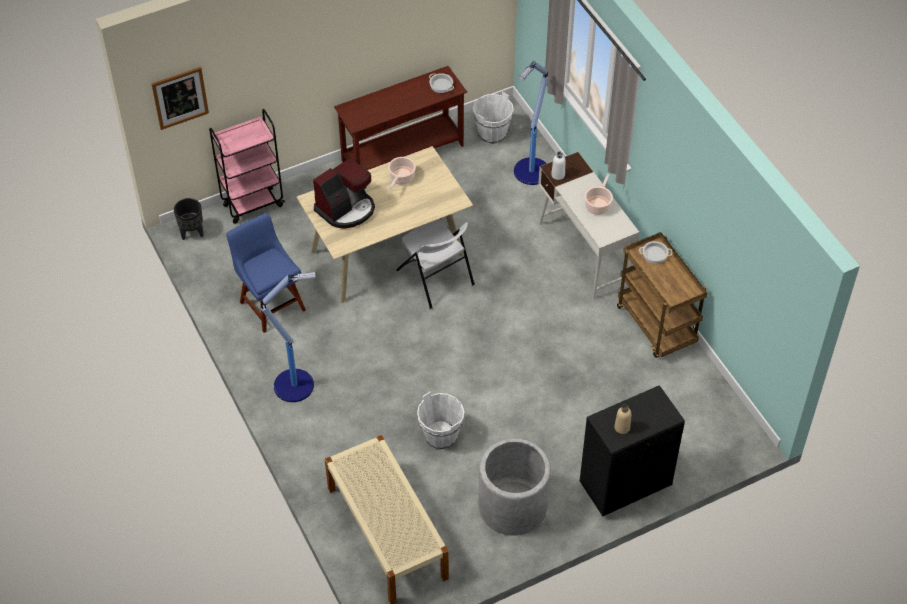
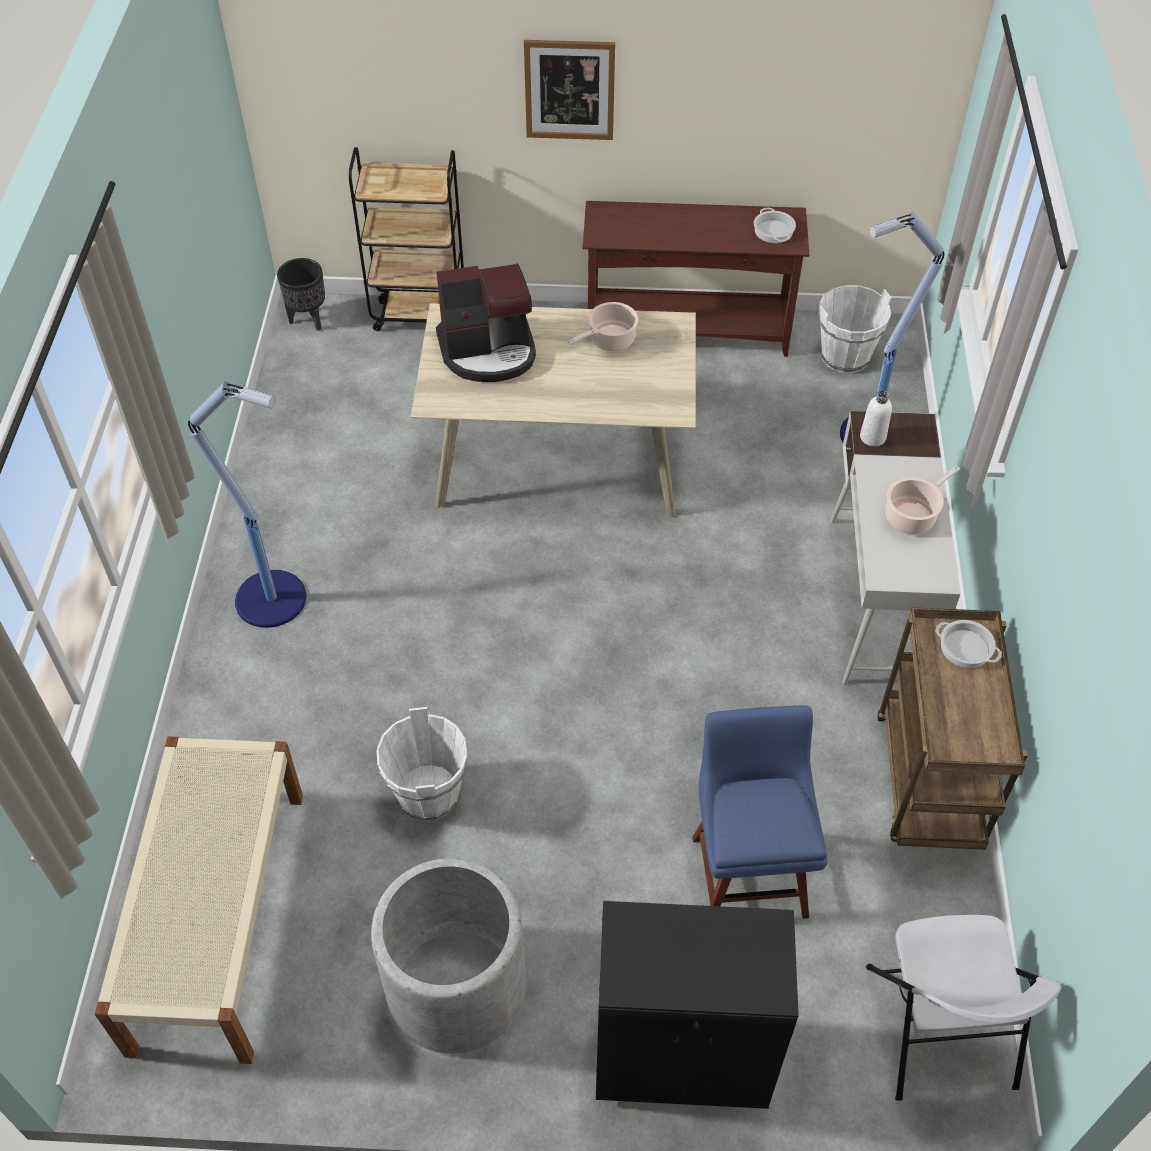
camera: 30 degrees right, 0 degrees up
(180, 97) = (308, 70): picture -> picture (569, 90)
(253, 204) = (421, 316): pink cart -> brown cart
(270, 304) = (335, 462): blue chair -> blue chair (748, 869)
(435, 277) = (605, 531): white chair -> white chair (939, 1026)
(622, 427) = (657, 962): beige bottle -> none

